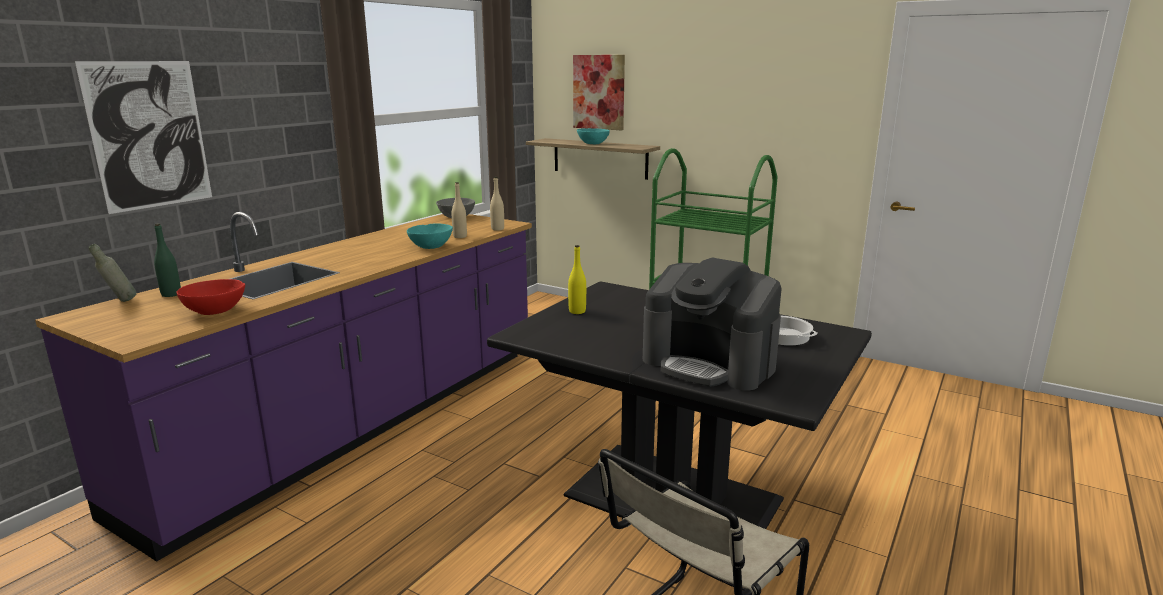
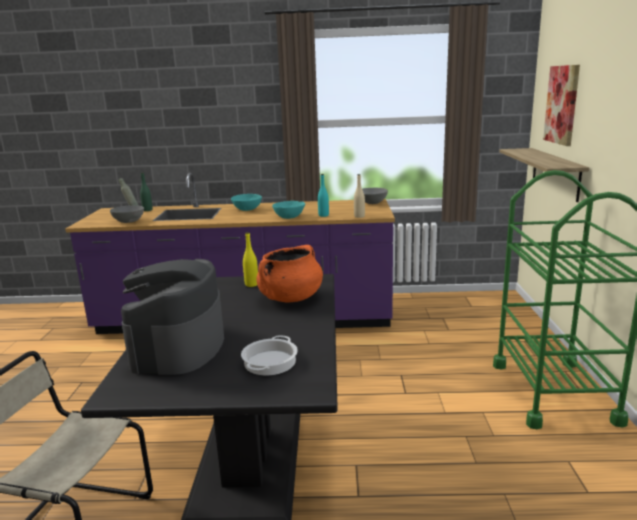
camera: 60 degrees right, 0 degrees up
(149, 135) = (173, 126): picture -> none
(215, 311) = (129, 221): red bowl -> grey bowl
(460, 236) = (323, 215): beige bottle -> turquoise bottle
(593, 143) = (538, 157): turquoise bowl -> turquoise bowl (247, 209)
(643, 305) = (290, 298): none -> orange cooking pot

